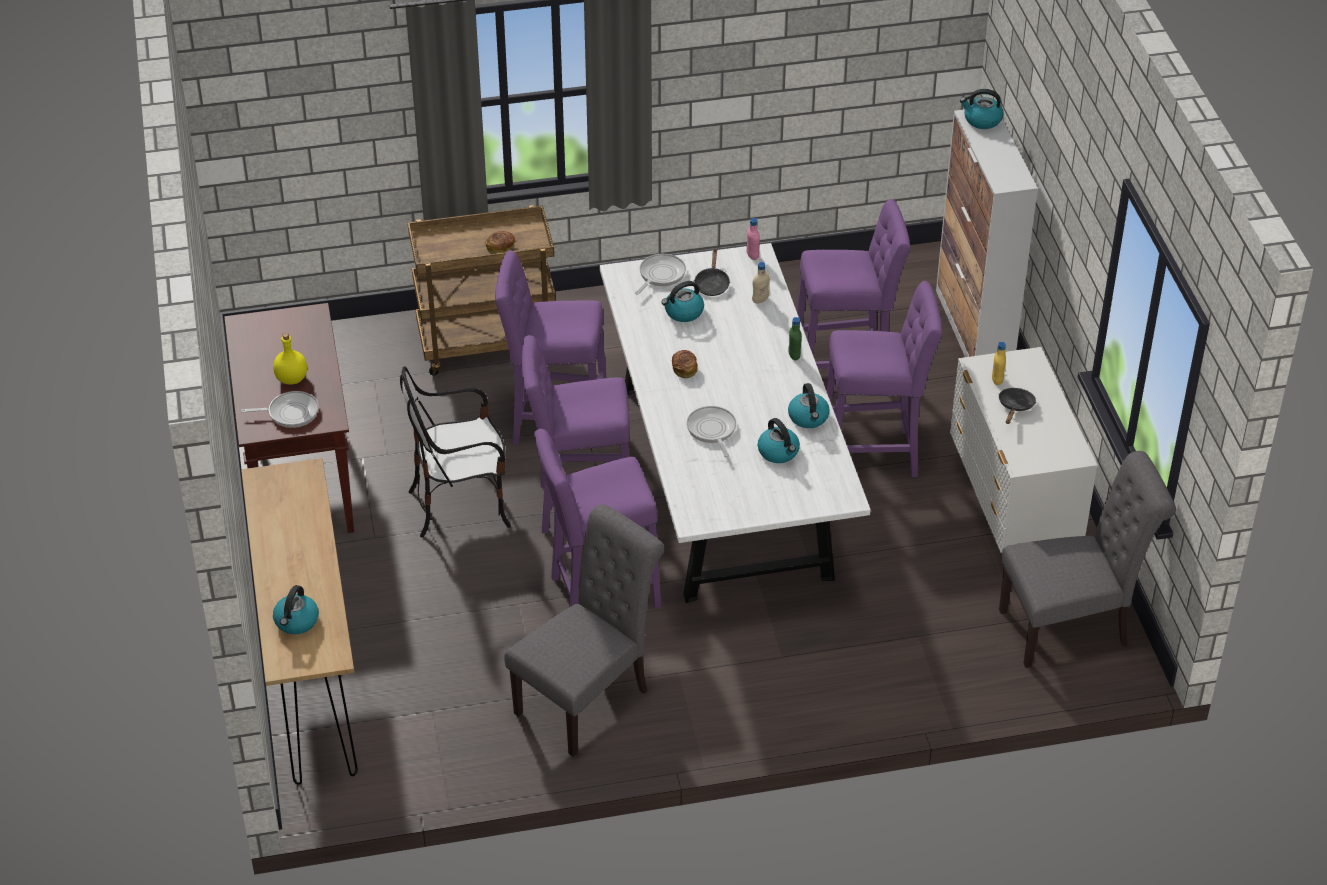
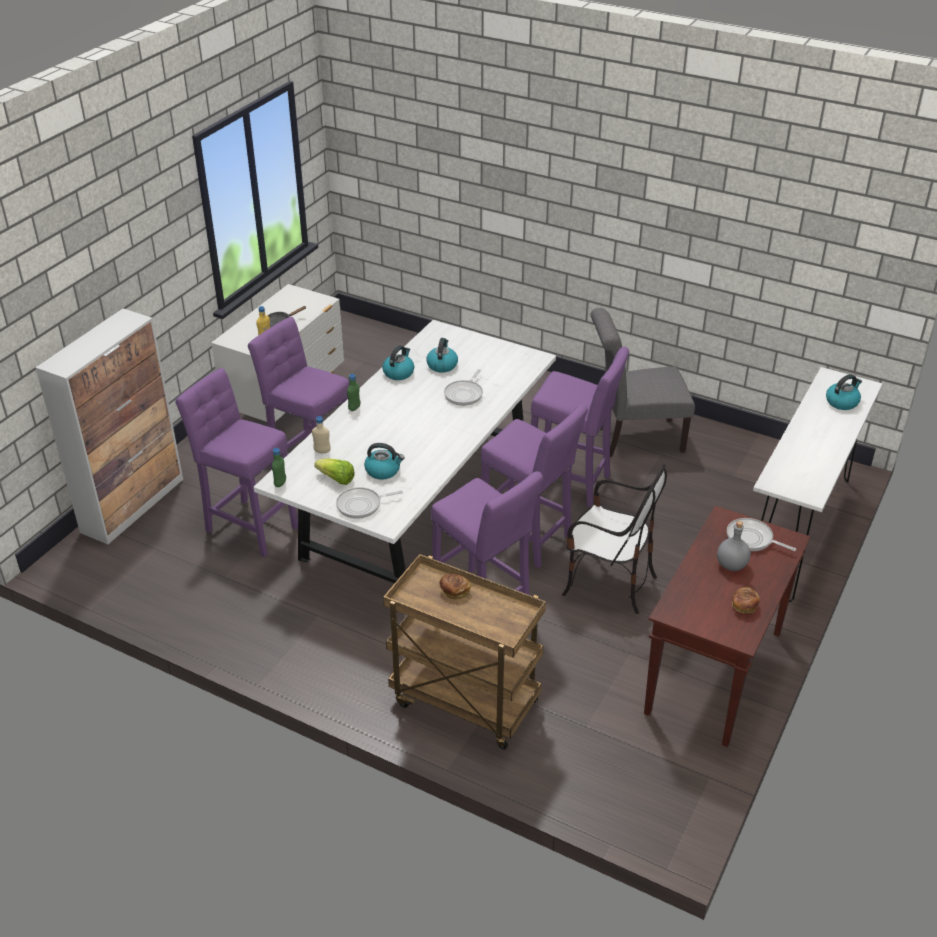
camera: 140 degrees left, 5 degrees down
(291, 379) = (732, 565): yellow bottle -> grey bottle
(311, 676) = (799, 531): brown console table -> white console table
(684, 369) = (433, 435): bread -> bread (743, 606)
(712, 284) = (336, 479): black frying pan -> lettuce
(752, 256) = (280, 483): pink bottle -> green bottle
(982, 120) = (64, 362): kettle -> none
(1072, 627) = (345, 347): grey chair -> none

